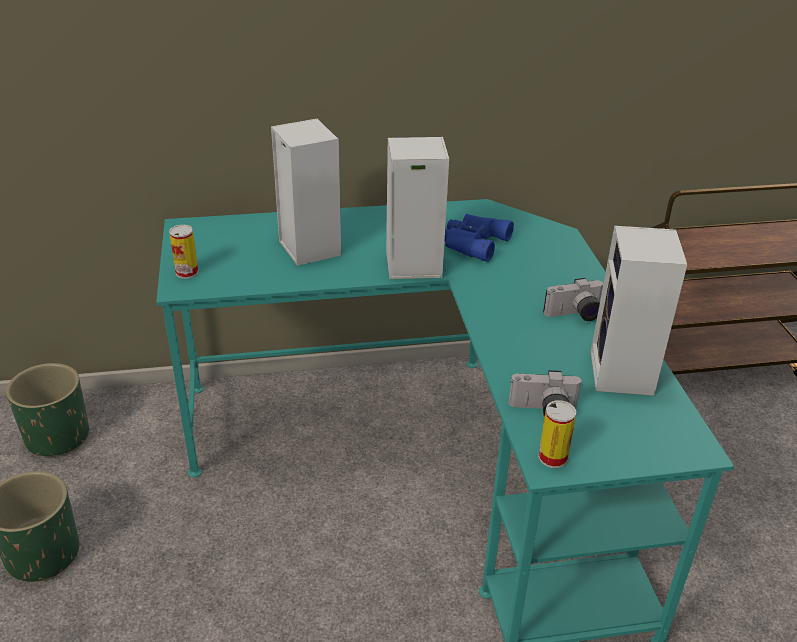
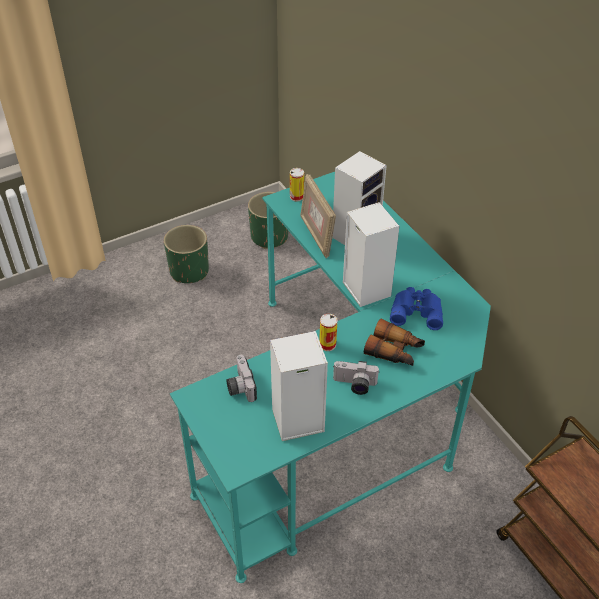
camera: 70 degrees right, 10 degrees up
(284, 276) = (316, 236): none -> picture frame
(530, 273) = (394, 351): none -> binoculars
(552, 457) = (199, 398): can -> can (327, 345)
(575, 315) = (354, 385): camera -> camera turned 45 degrees counterclockwise

